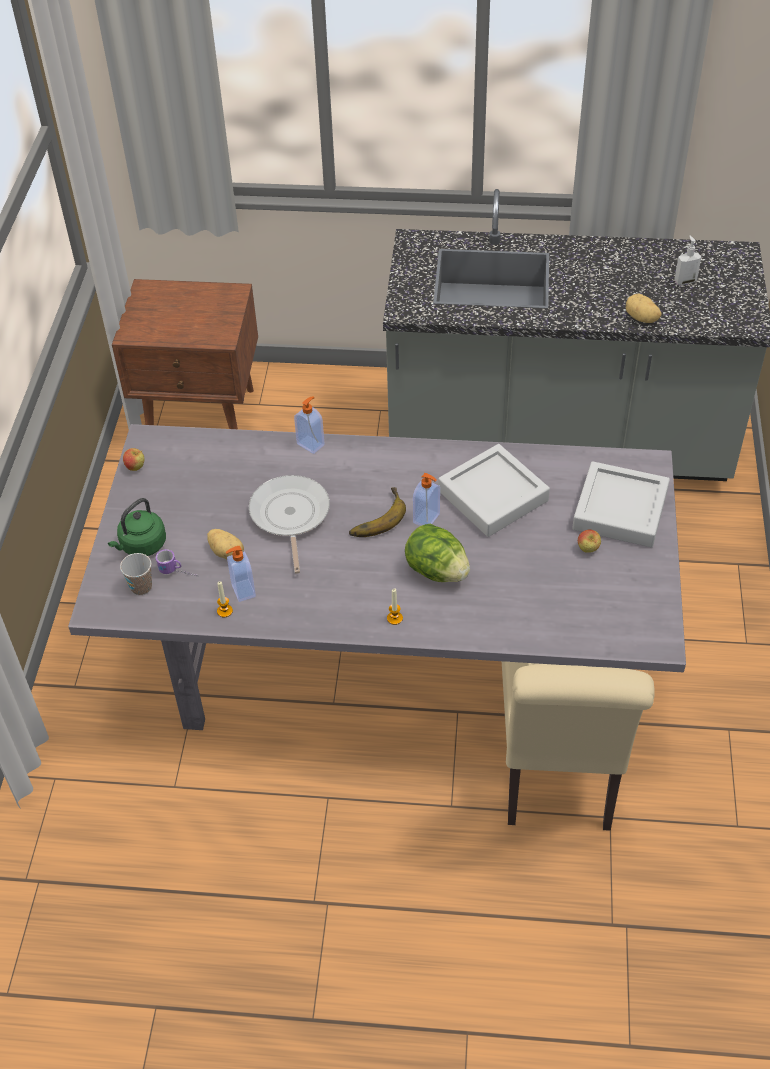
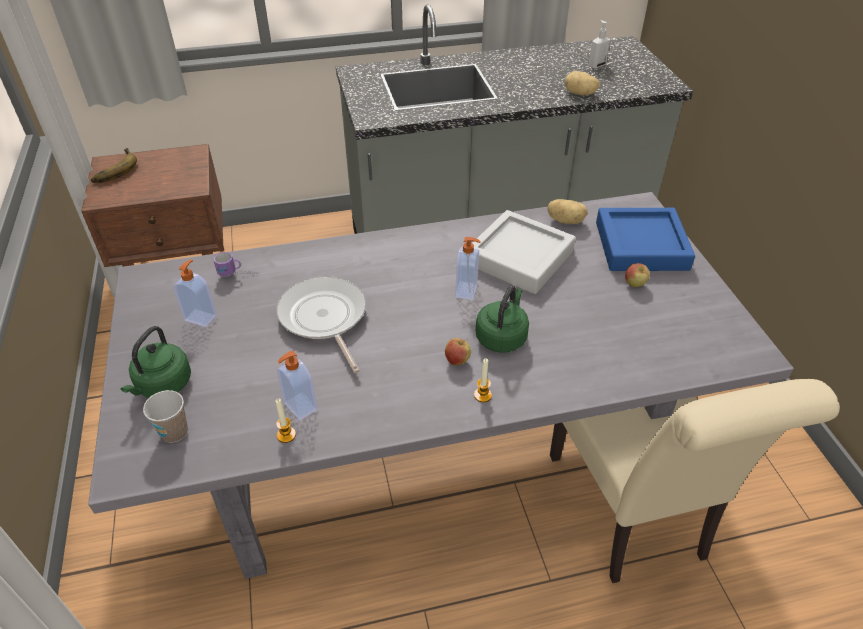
camera: 20 degrees left, 5 degrees down
(135, 467) = (135, 306): apple -> apple (457, 361)
(178, 573) = (216, 405): mug -> mug (238, 275)
(227, 552) = (267, 369): potato -> potato (566, 221)
(311, 444) = (320, 248): soap dispenser -> soap dispenser (201, 317)
(375, 517) = (414, 300): banana -> banana (113, 169)
(437, 570) = (502, 337): lettuce -> green kettle
(620, 510) = (641, 246): grey tray -> blue tray

